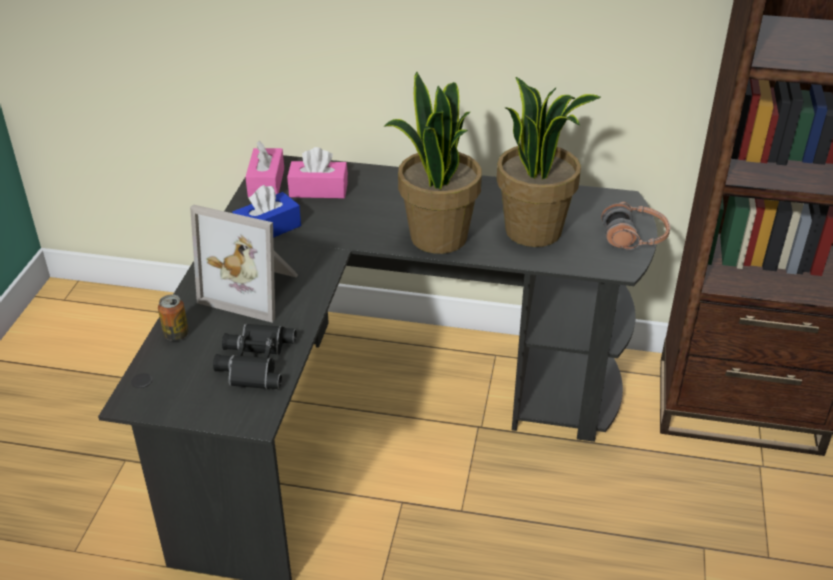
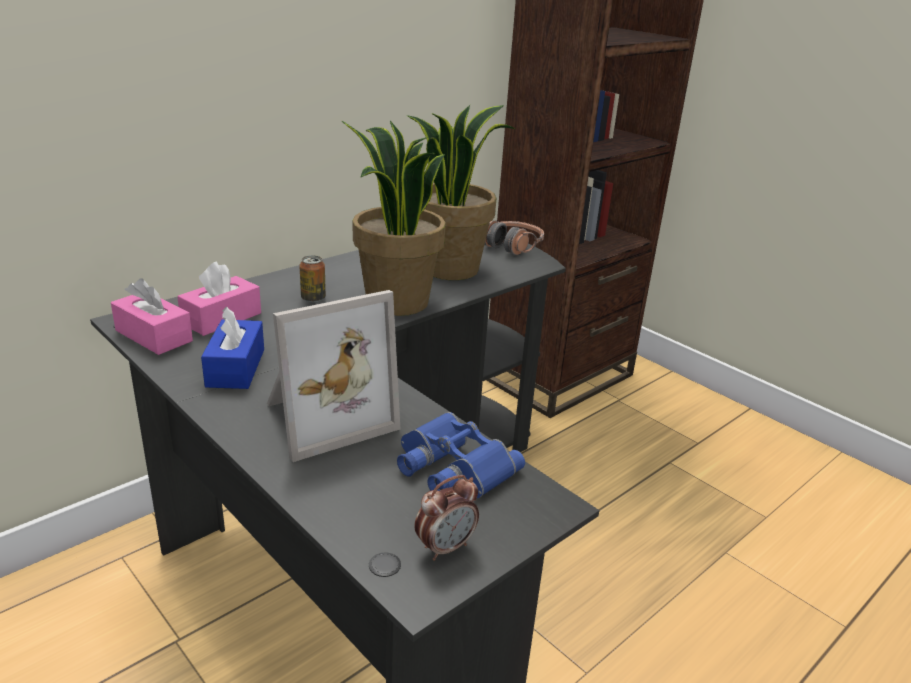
camera: 55 degrees left, 10 degrees down
(173, 394) = (445, 547): none -> alarm clock
(176, 334) = (331, 500): can -> can (313, 298)
(254, 361) = (451, 466): black binoculars -> blue binoculars

